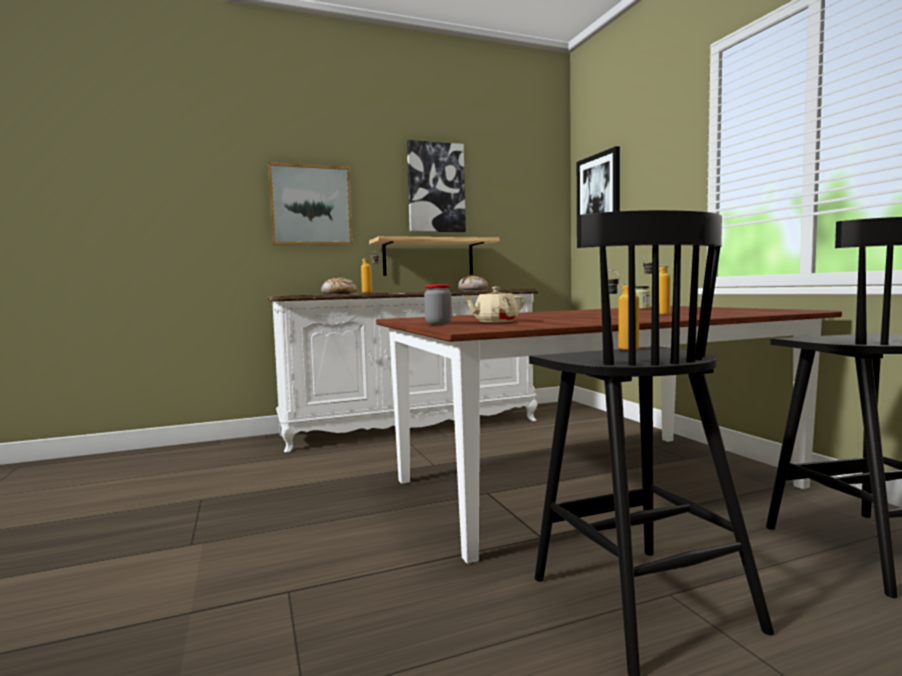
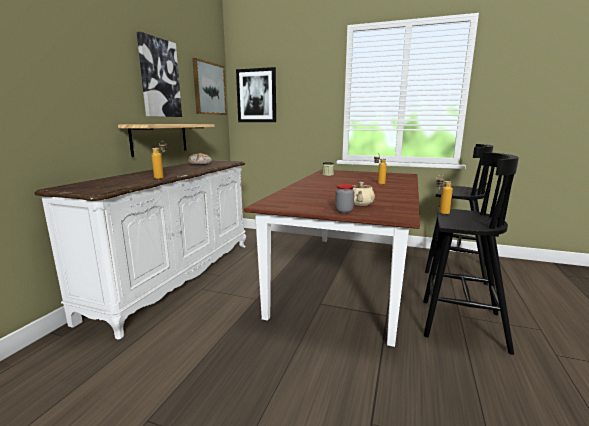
camera: 50 degrees left, 10 degrees up
(311, 205) = (62, 87): picture -> picture (209, 89)
(339, 293) = (131, 181): bread -> none

